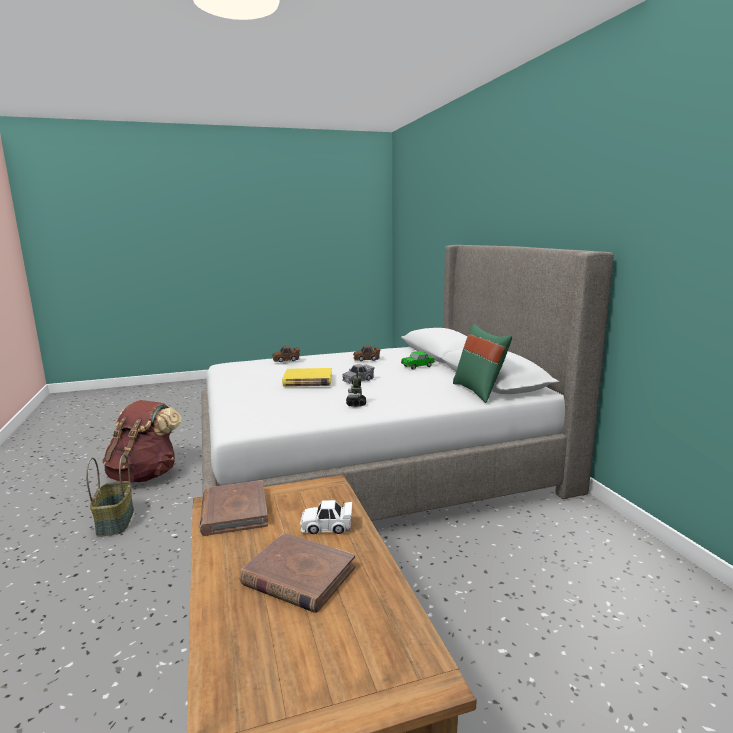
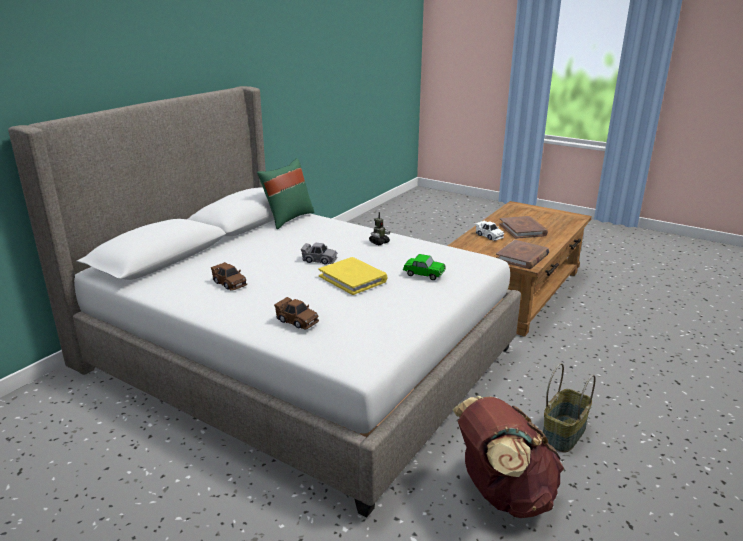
camera: 130 degrees left, 10 degrees up
(417, 366) = (233, 253): toy car -> toy car (424, 274)

